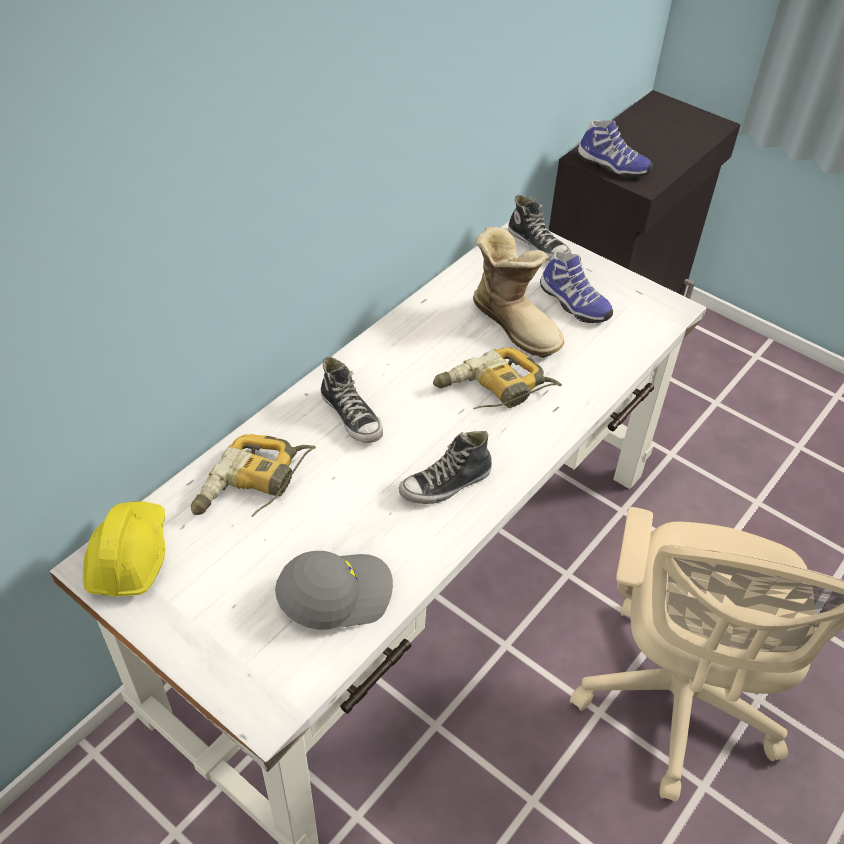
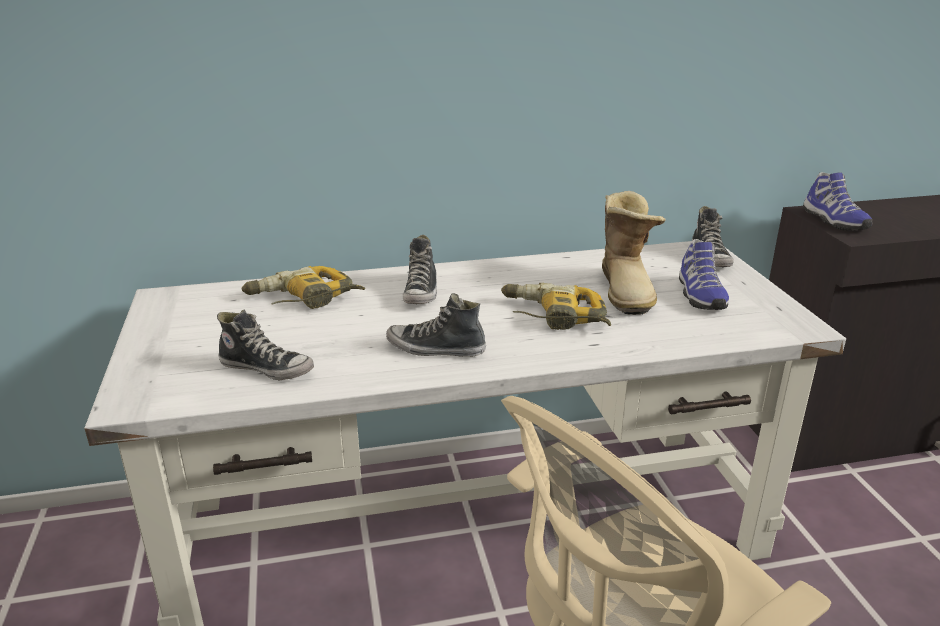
camera: 40 degrees right, 20 degrees down
(129, 556) = (184, 299): yellow hard hat -> none
(335, 593) = (267, 368): grey cap -> shoe

